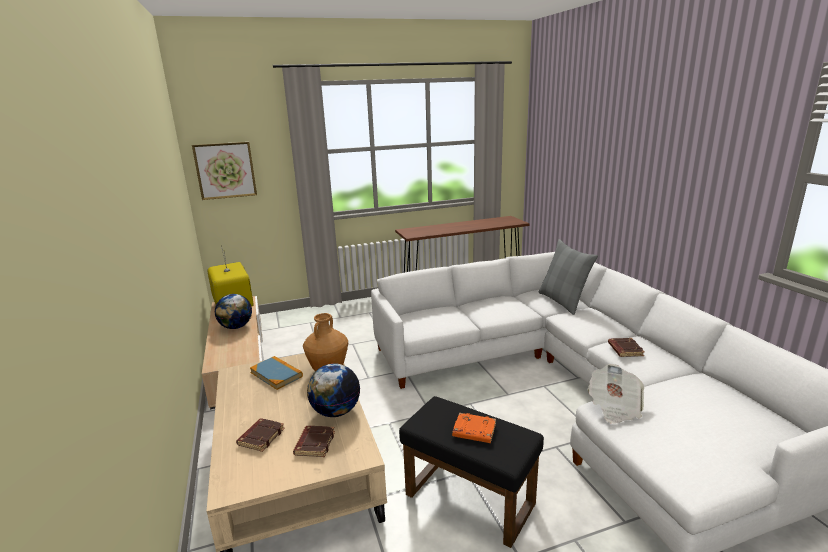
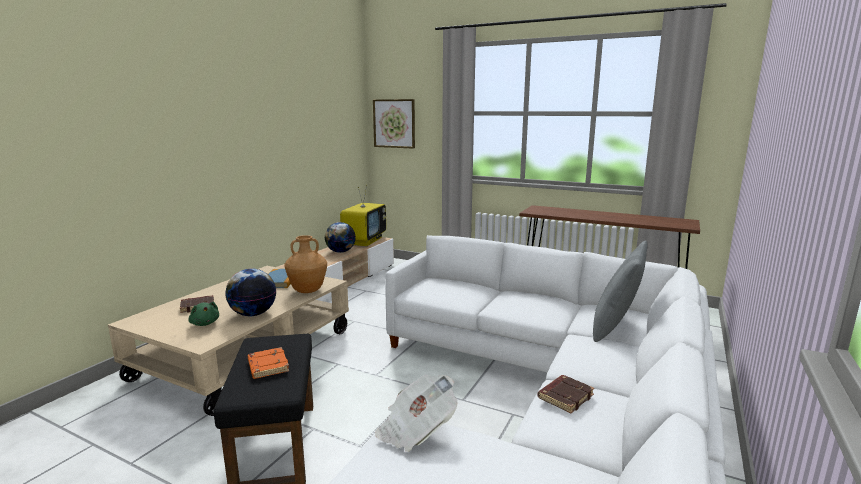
camera: 45 degrees right, 5 degrees down
(314, 443) = (205, 323): brown book -> green plush toy

